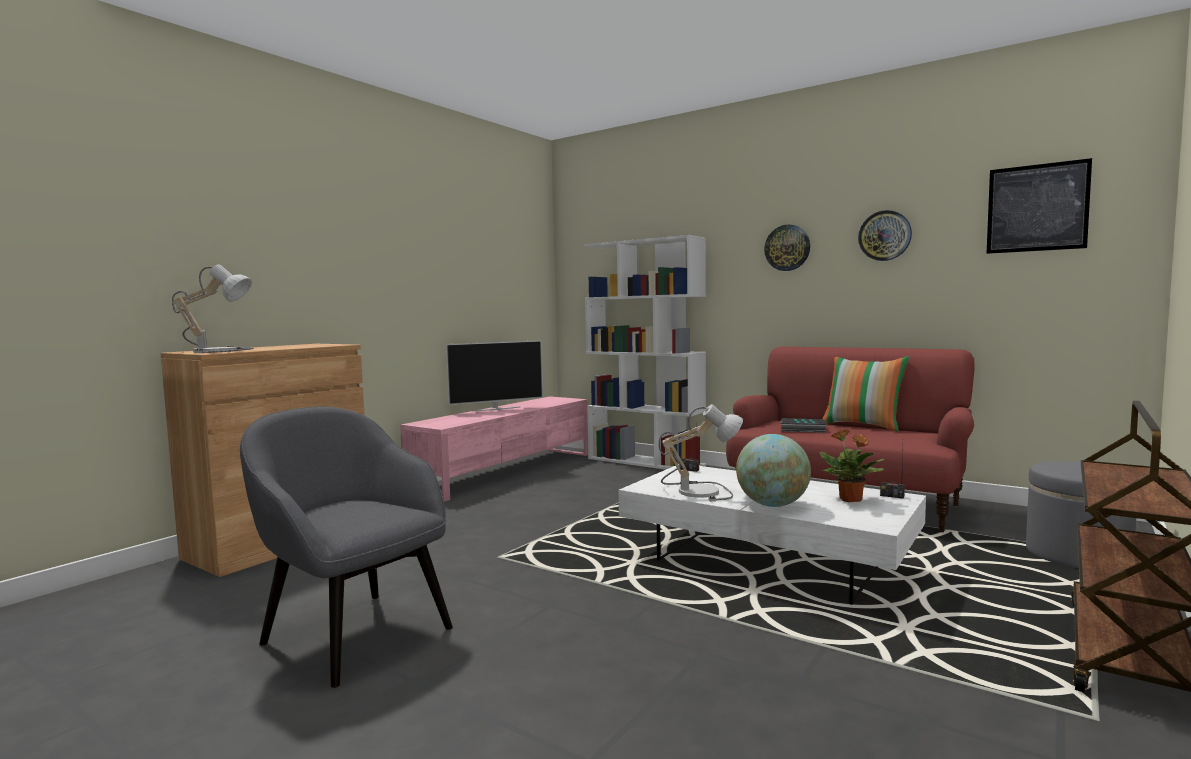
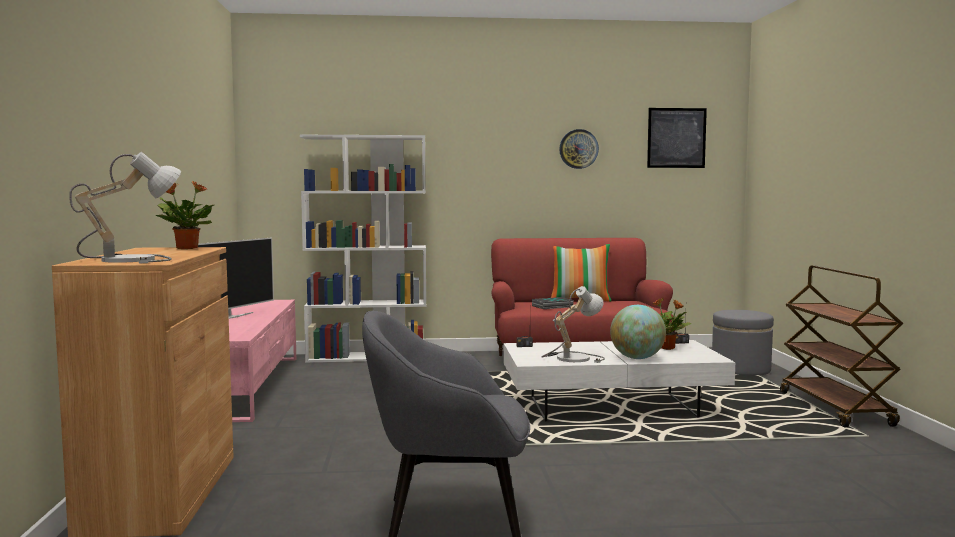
camera: 40 degrees left, 0 degrees up
(326, 344) = (186, 248): none -> potted plant
(787, 248) = (500, 153): wall clock -> none

